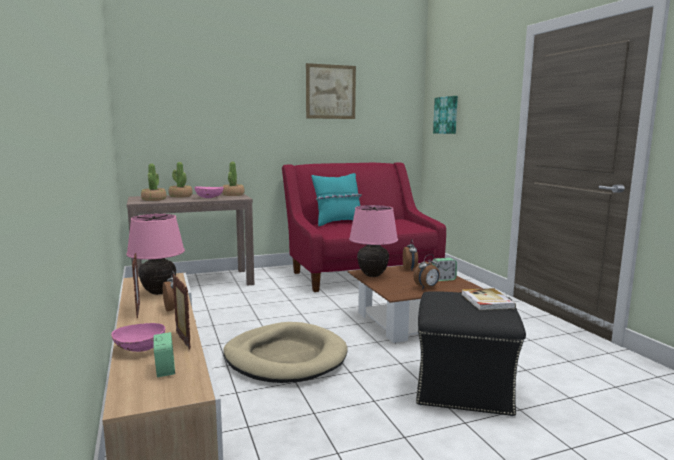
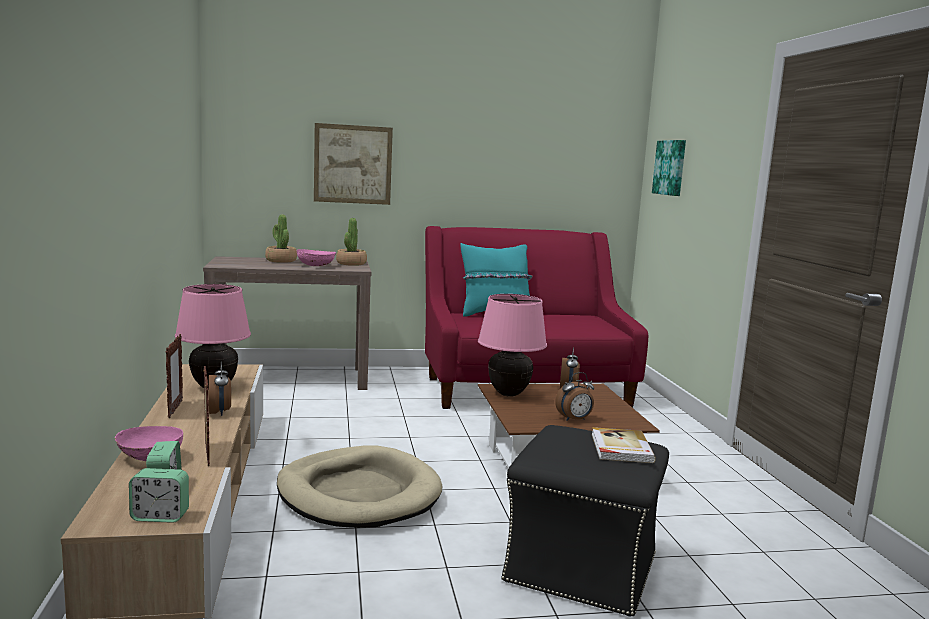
camera: 10 degrees right, 0 degrees up
(154, 199) = (243, 263): potted plant -> none
(330, 92) = (503, 126): picture -> picture (353, 164)
(443, 279) = (607, 410): alarm clock -> alarm clock (160, 516)

